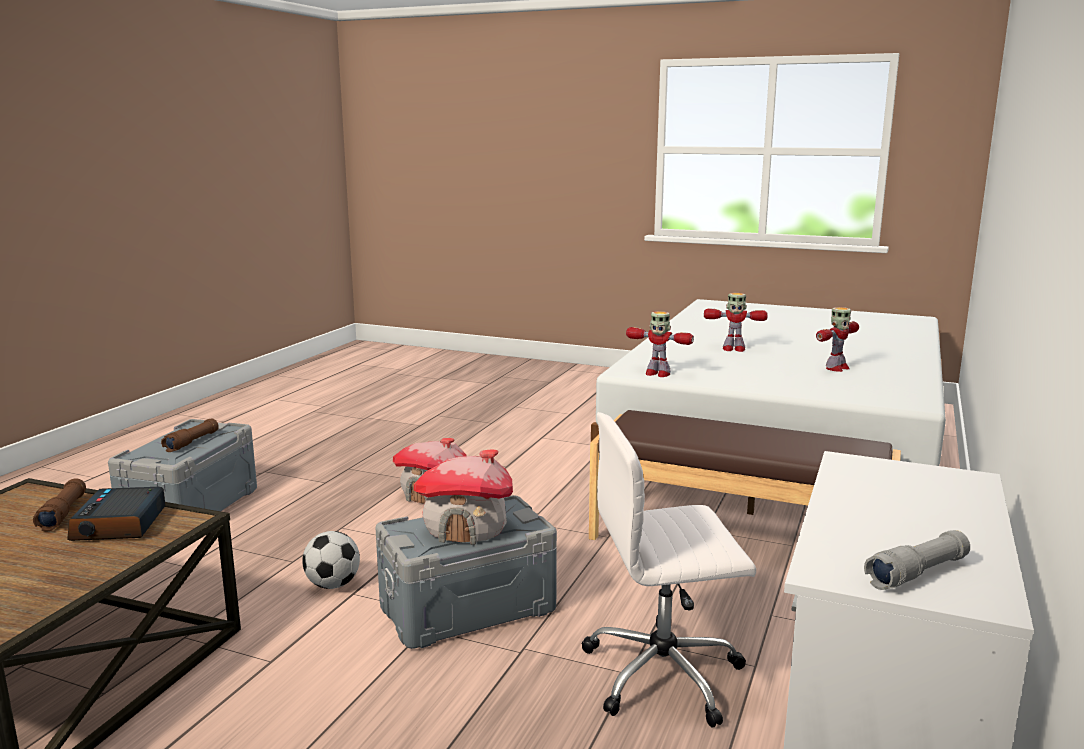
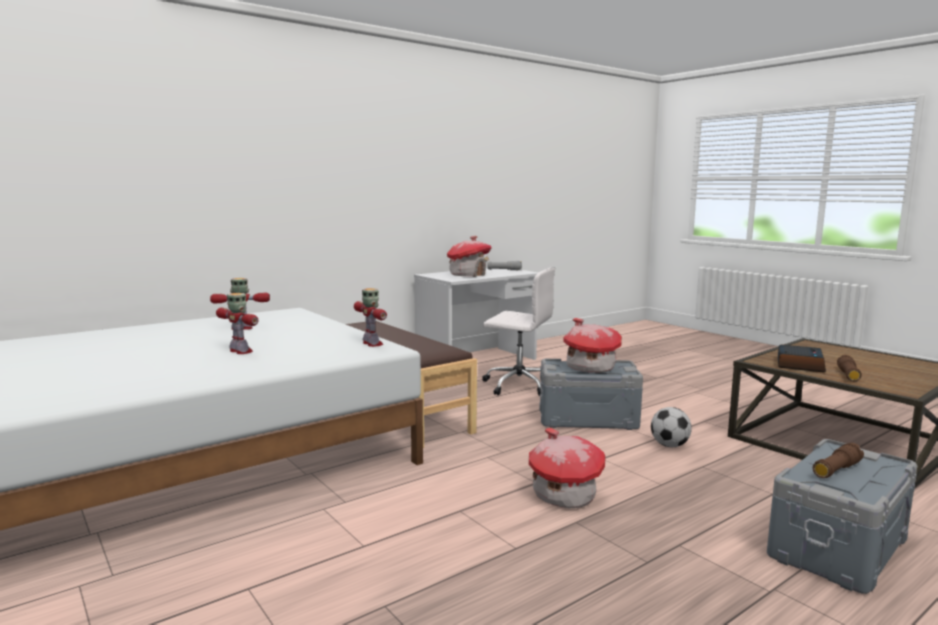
camera: 150 degrees left, 5 degrees down
(895, 499) = (468, 275): none -> toy house

